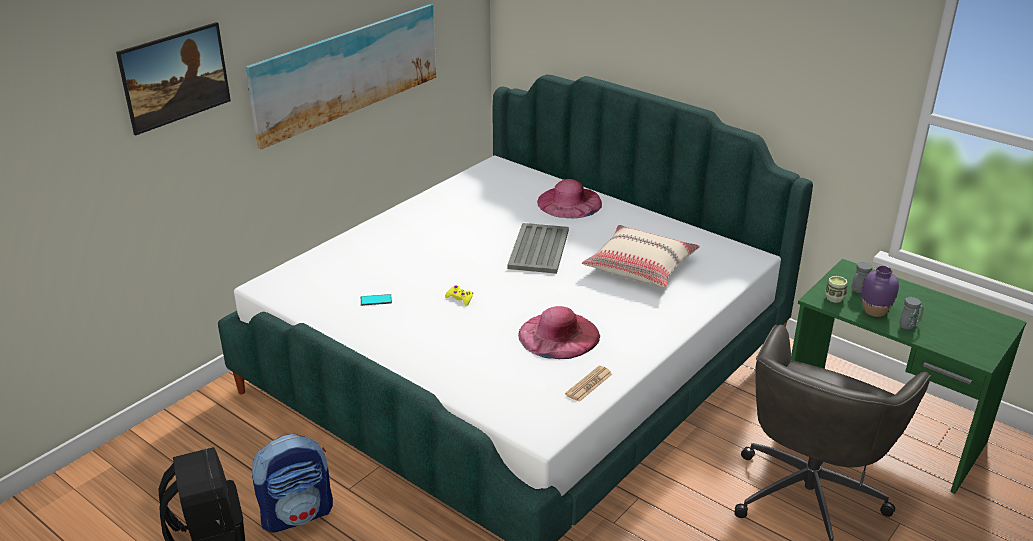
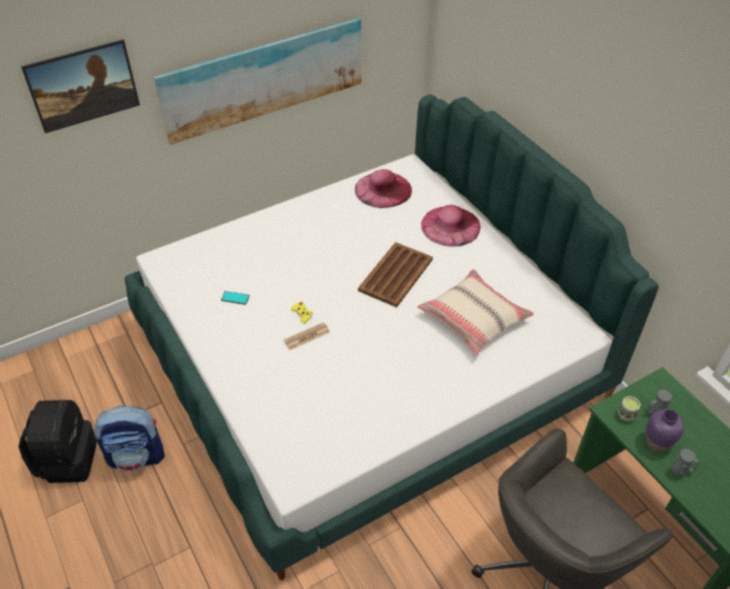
camera: 20 degrees right, 15 degrees up
(539, 248) = (396, 274): grey tray -> brown tray
(558, 335) = (362, 379): pink hat -> pink hat (383, 189)
(589, 384) = (359, 442): newspaper -> newspaper (307, 336)

